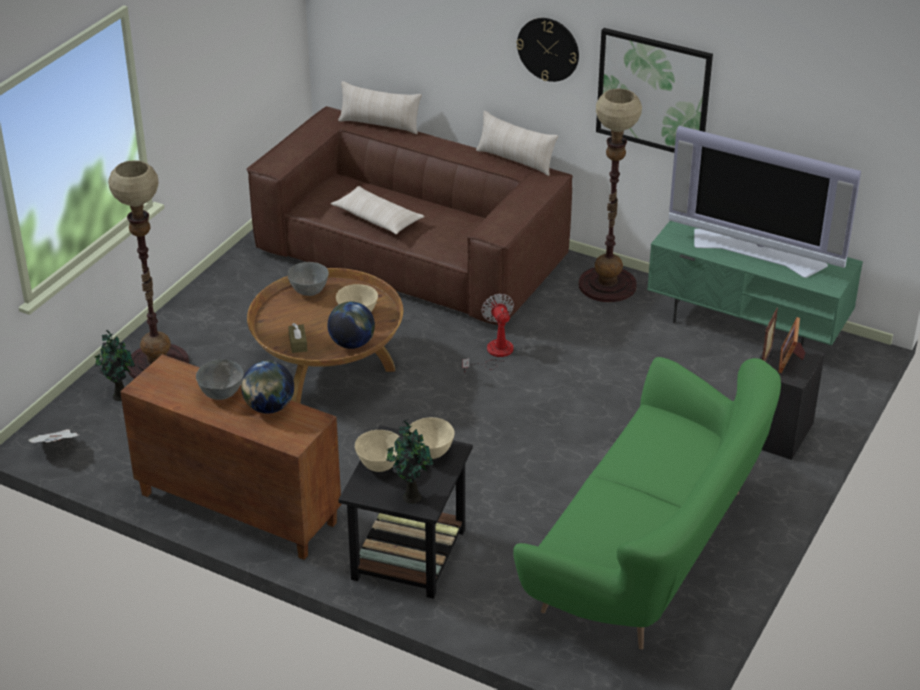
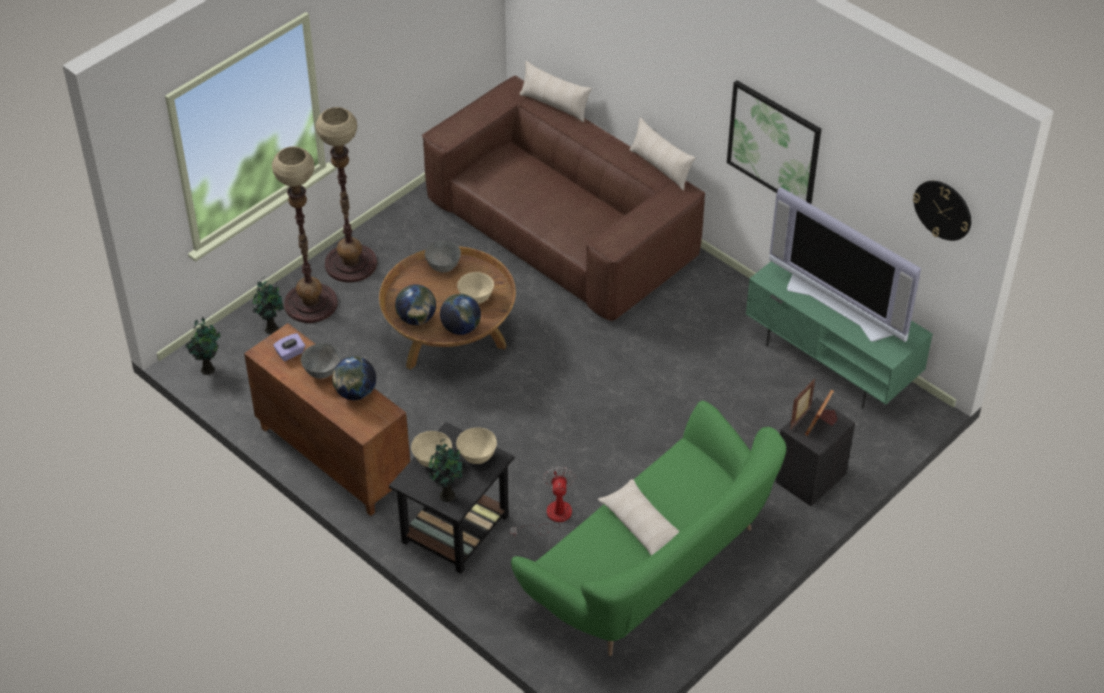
camera: 15 degrees right, 10 degrees up
(57, 446) = (207, 368): newspaper -> potted plant
(176, 382) = (290, 353): none -> purple tissue box
(298, 343) = (416, 319): brown tissue box -> globe
(377, 218) = (527, 200): beige pillow -> beige pillow (642, 525)
(494, 354) = (595, 348): fan -> fan (551, 517)
(548, 49) = (693, 83): wall clock -> wall clock (943, 210)
(607, 285) = (723, 294): floor lamp -> floor lamp (351, 263)

